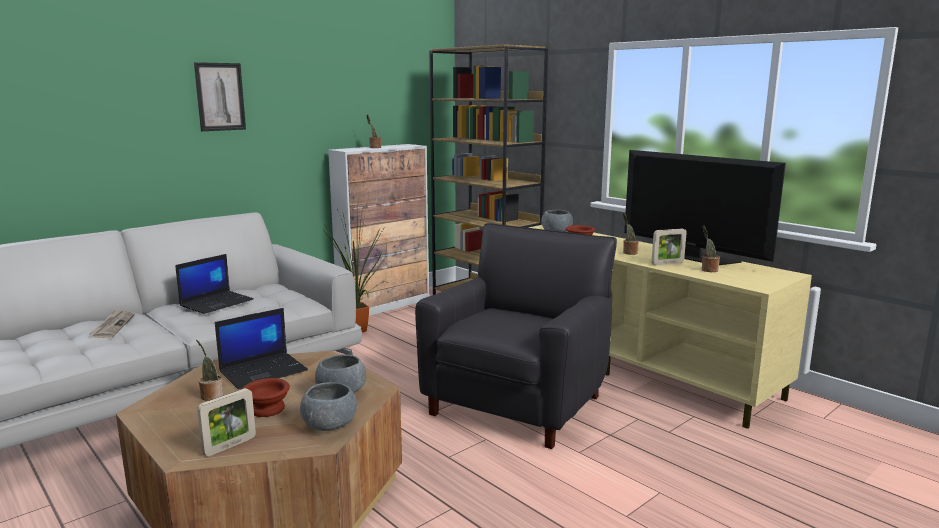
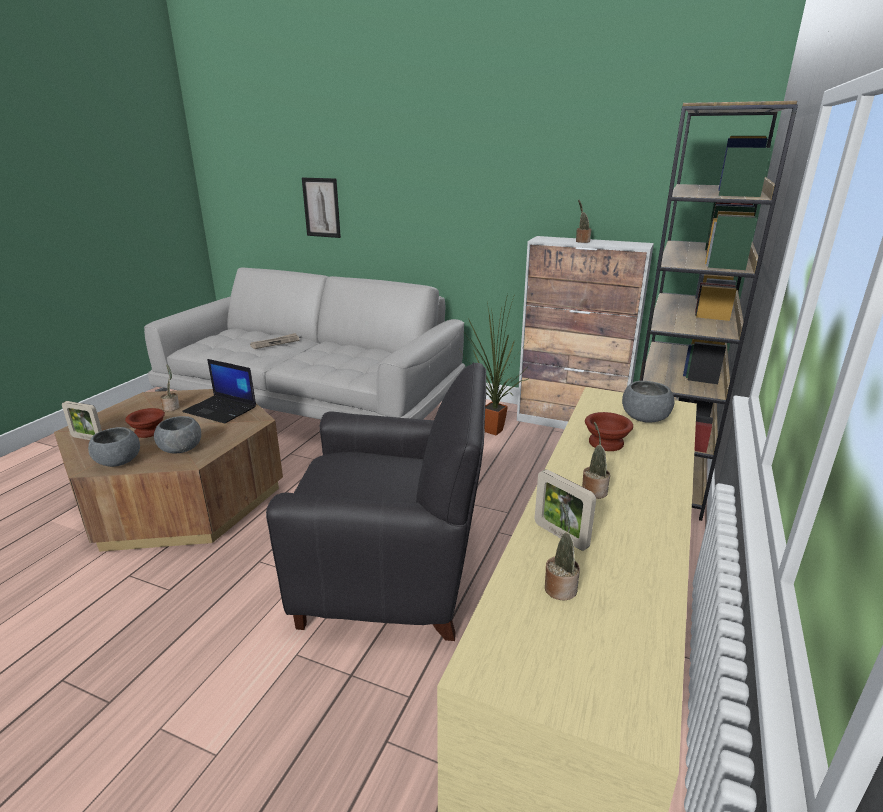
camera: 65 degrees right, 10 degrees up
(217, 302) = (340, 352): laptop -> none
(220, 97) = (434, 171): picture -> picture (321, 207)
(692, 256) = (645, 559): television -> none

